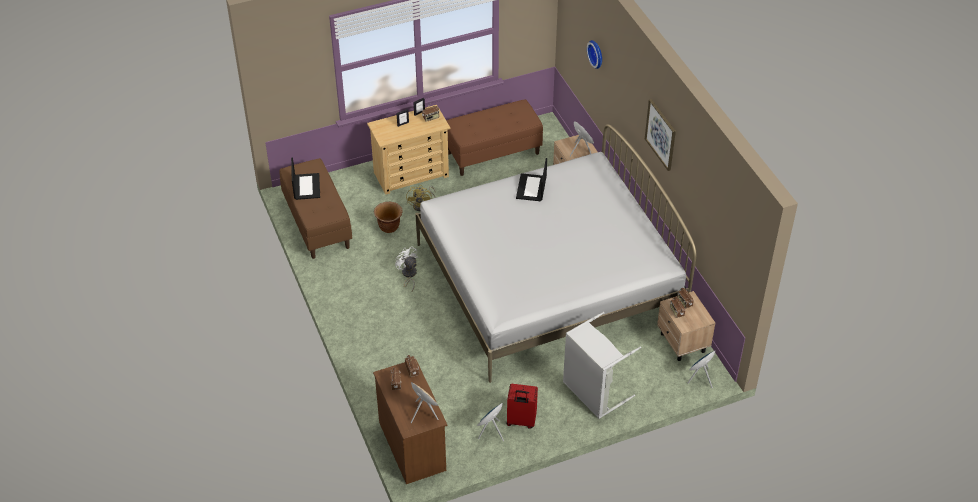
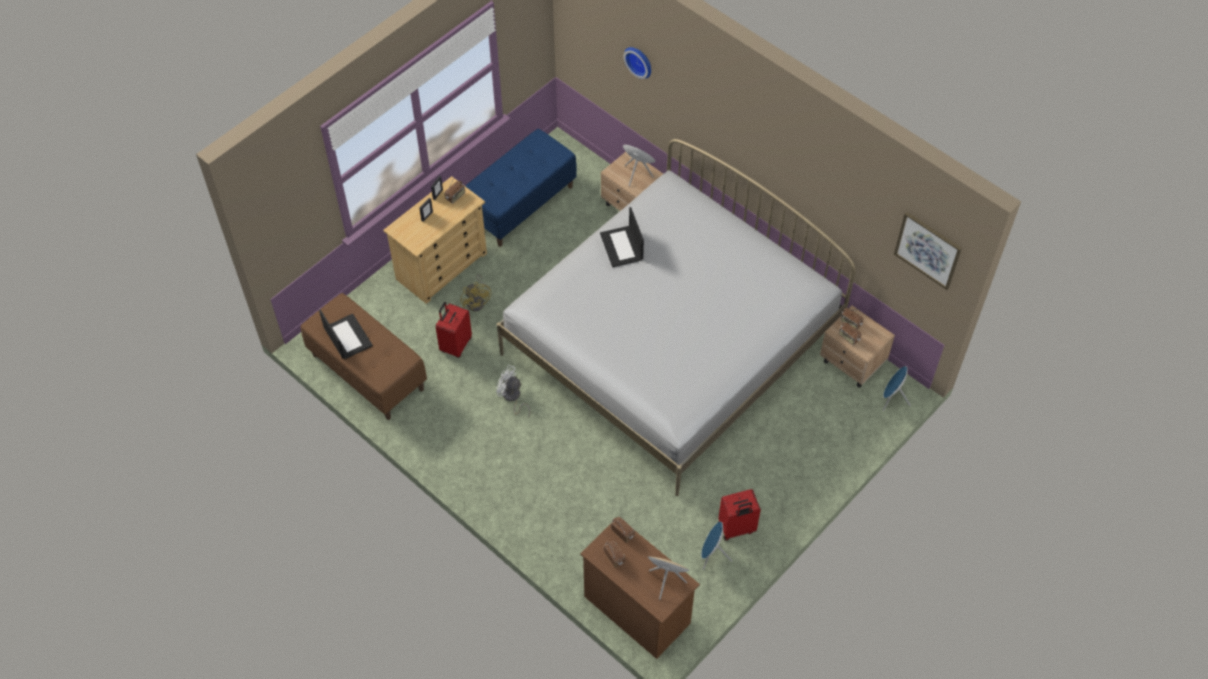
camera: 25 degrees left, 10 degrees up
(389, 227) = (455, 345): brown planter -> red suitcase
(493, 153) = (520, 204): brown bench -> blue bench
(592, 393) = (793, 463): grey laundry basket -> none
(661, 134) = (774, 144): picture -> picture (928, 250)

